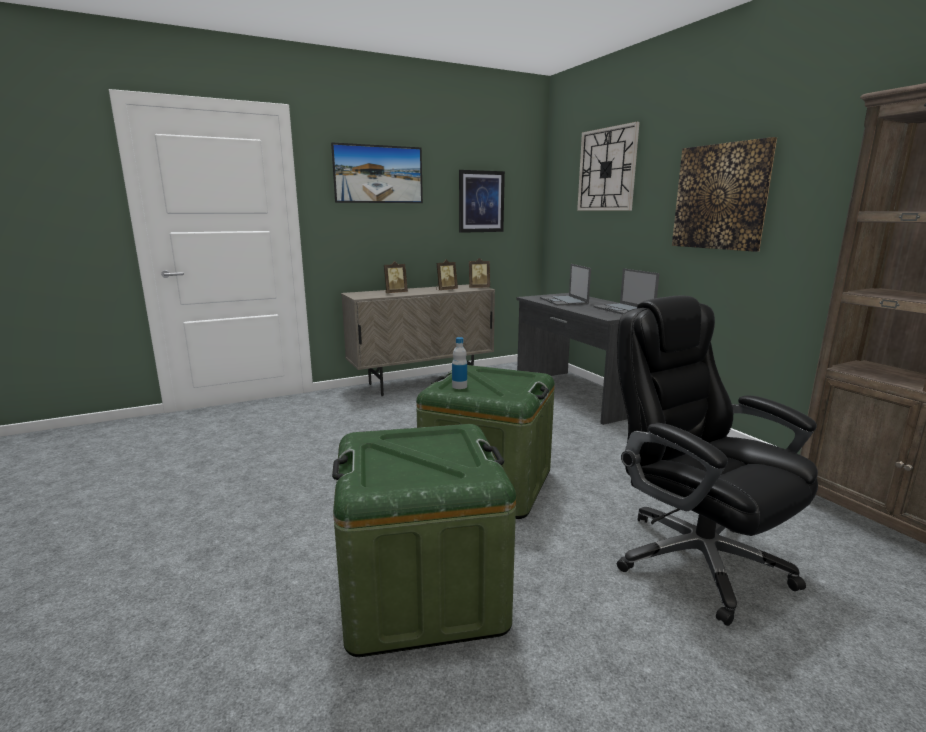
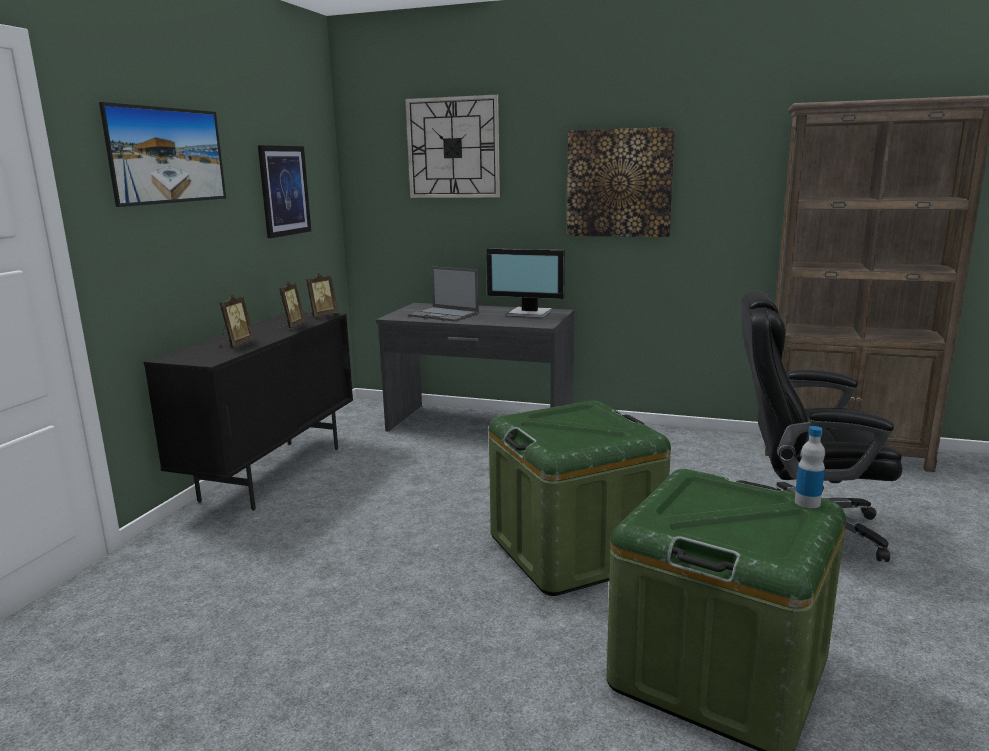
camera: 45 degrees left, 0 degrees up
(422, 383) = (273, 473): beige cabinet -> black cabinet
(459, 386) = (562, 440): bottle -> bottle (807, 502)
(624, 310) = (529, 313): laptop -> monitor

